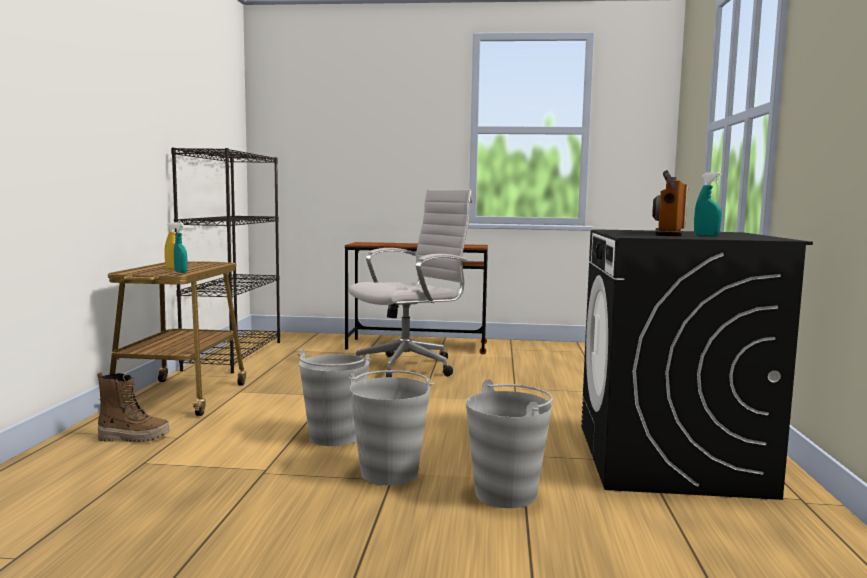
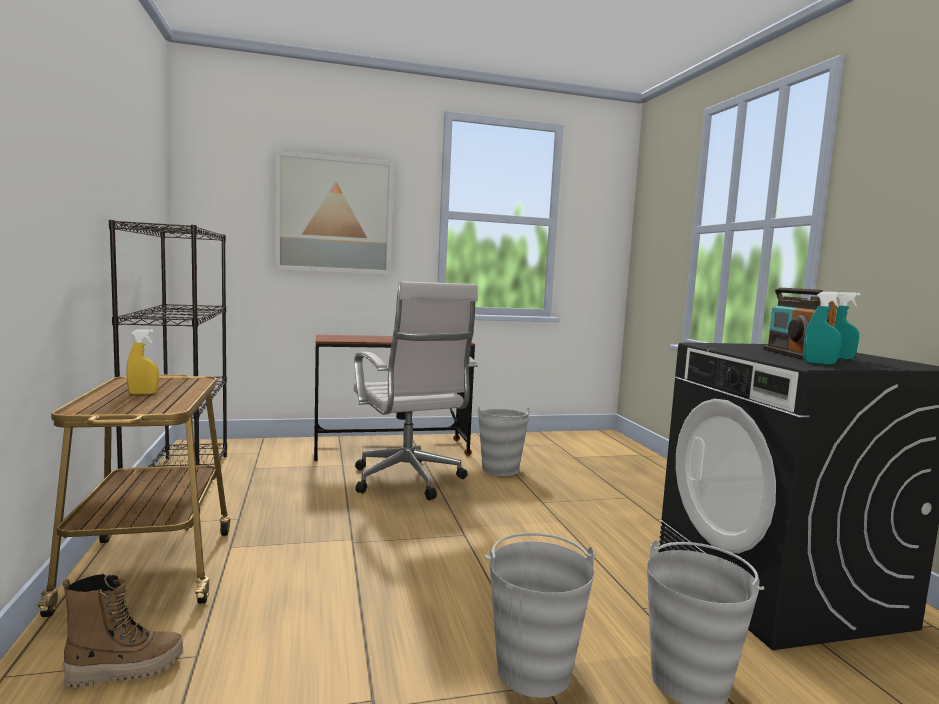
camera: 20 degrees left, 0 degrees up
(181, 272) = (169, 404): turquoise spray bottle -> turquoise spray bottle (819, 363)
(334, 437) = (414, 614): grey bucket -> grey bucket (500, 469)
(375, 136) = (335, 215): none -> picture
(410, 367) = (409, 481): white office chair -> white office chair turned 120 degrees clockwise

